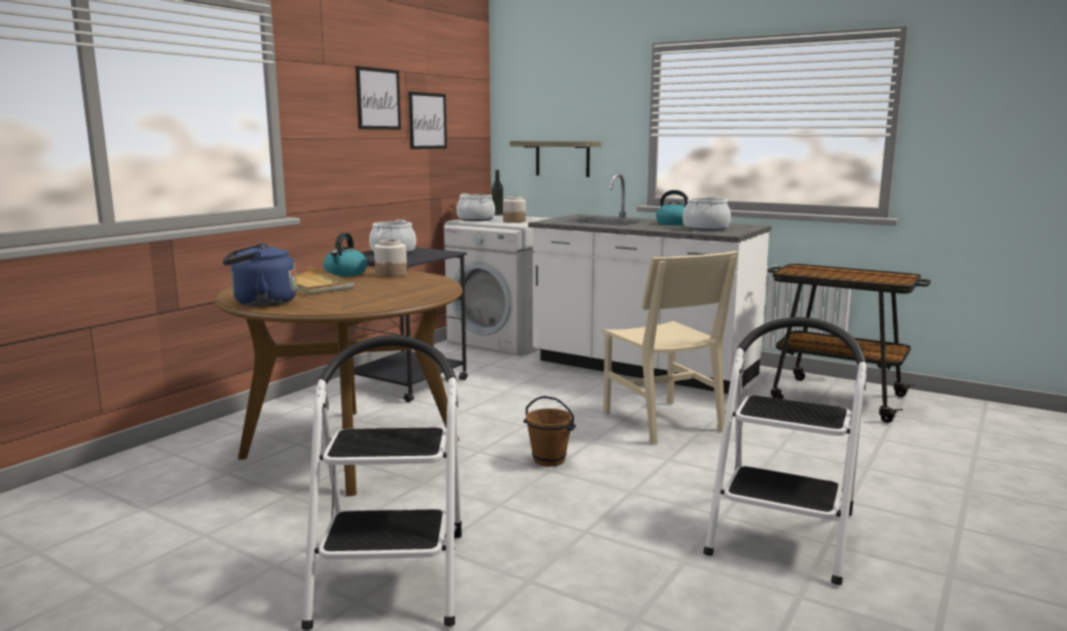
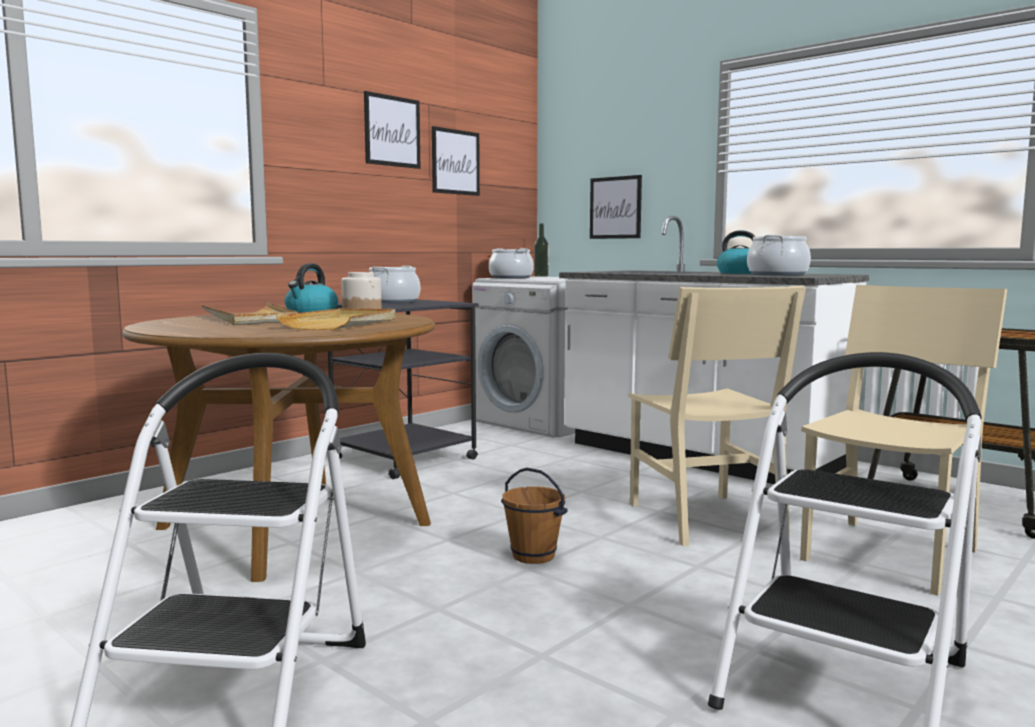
camera: 10 degrees right, 5 degrees down
(261, 303) = (168, 328): blue kettle -> none
(393, 290) = (343, 324): none -> beige tray
(514, 221) = (553, 278): jar -> none
(562, 158) = (615, 207): shelf -> picture
(795, 441) = (890, 555): none -> beige chair

